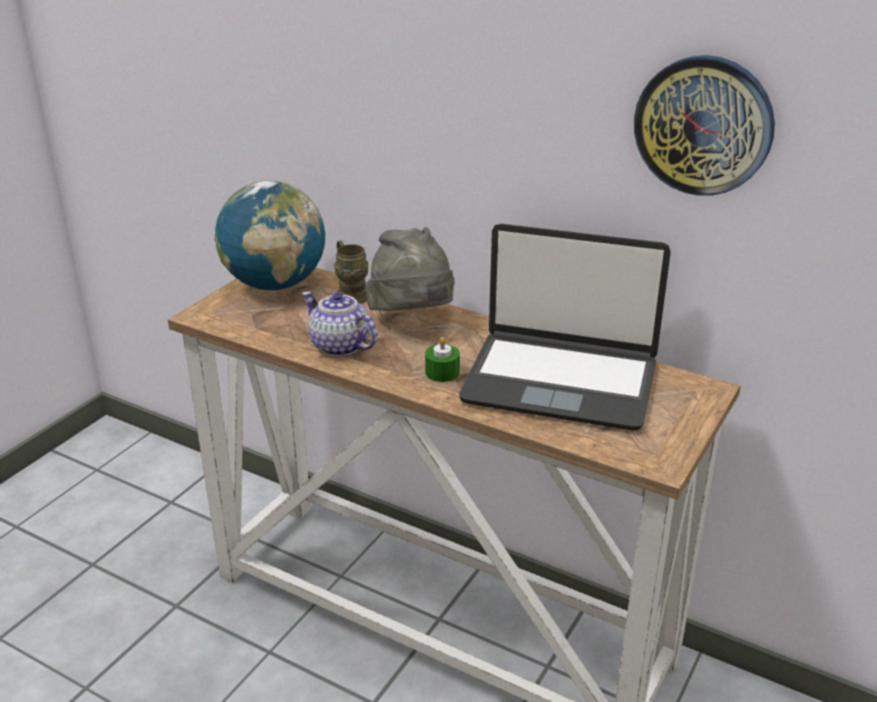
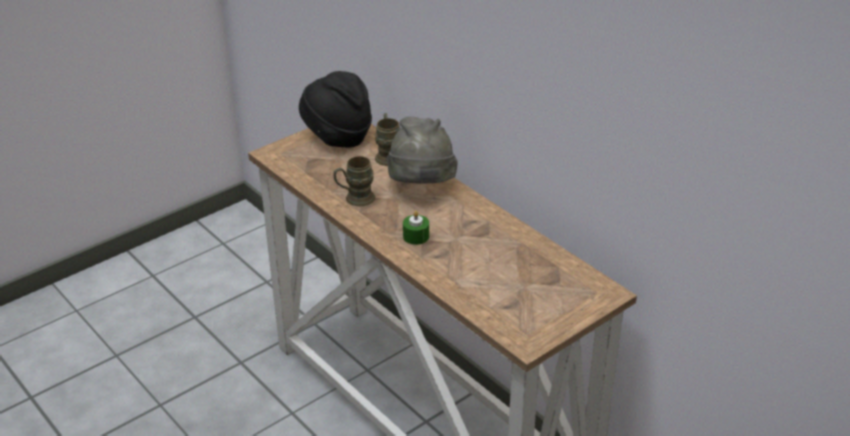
camera: 20 degrees right, 5 degrees up
(275, 285) = (337, 137): globe -> black hat
(339, 346) = (355, 199): teapot -> brown mug
(560, 381) = (498, 262): laptop -> none
(703, 125) = (617, 91): wall clock -> none

